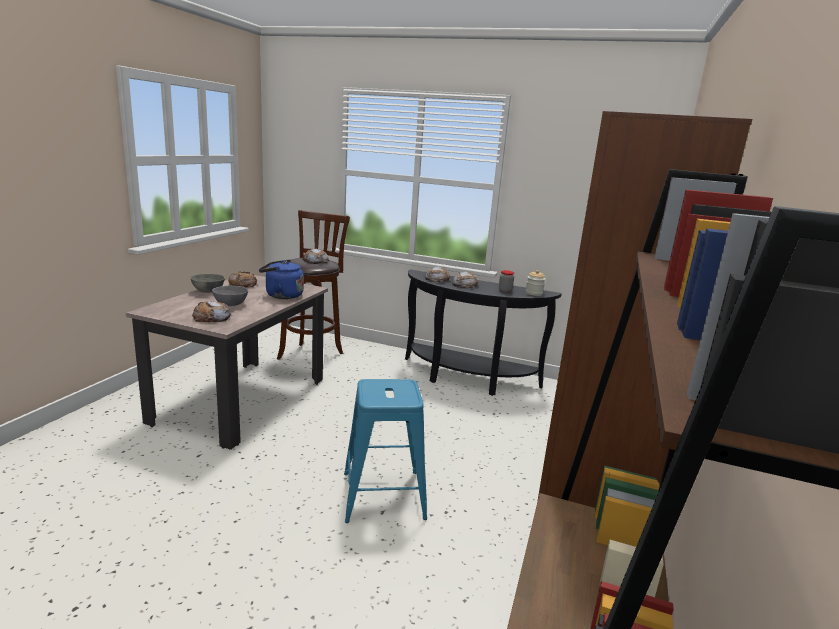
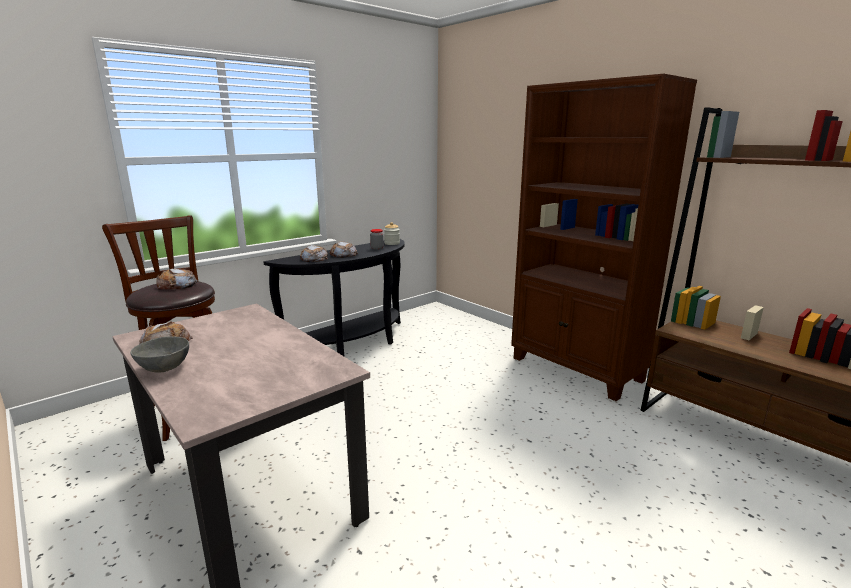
camera: 60 degrees left, 0 degrees up
(212, 317) = (294, 375): bread -> none
(230, 304) = (251, 359): grey bowl -> none
(281, 295) = (255, 327): blue kettle -> none
(382, 495) = (506, 434): blue stool -> none

